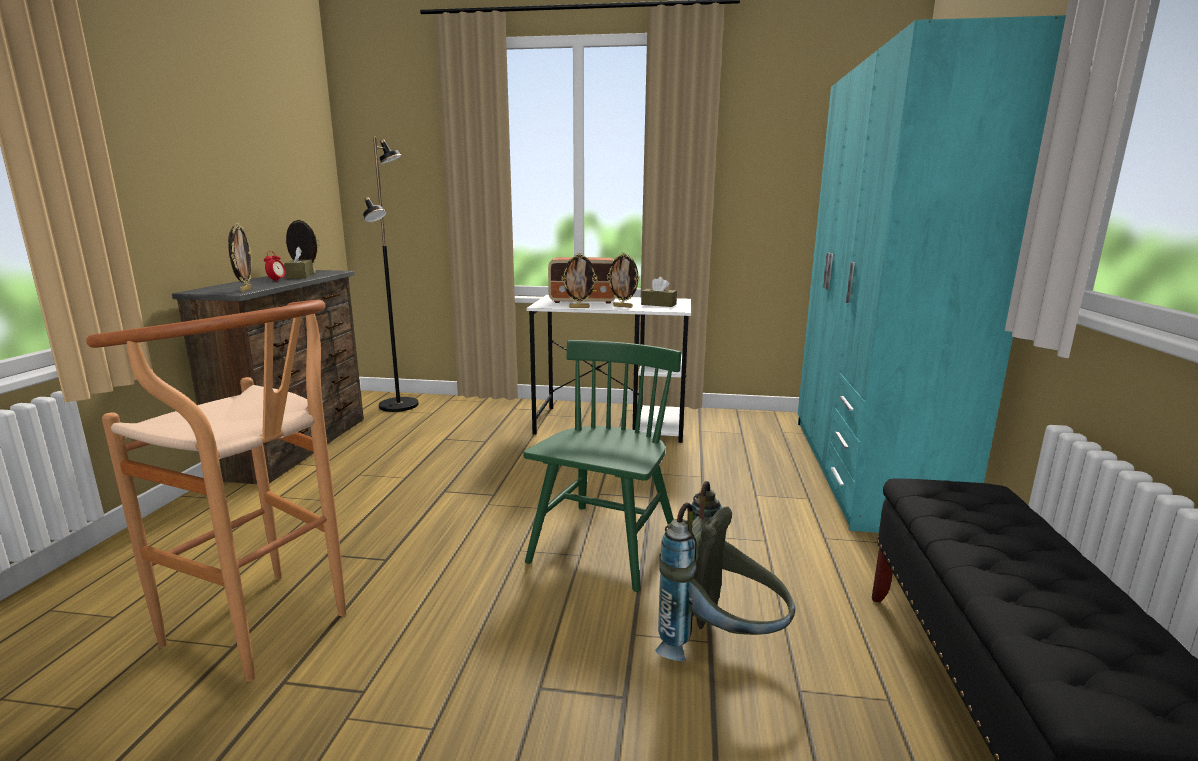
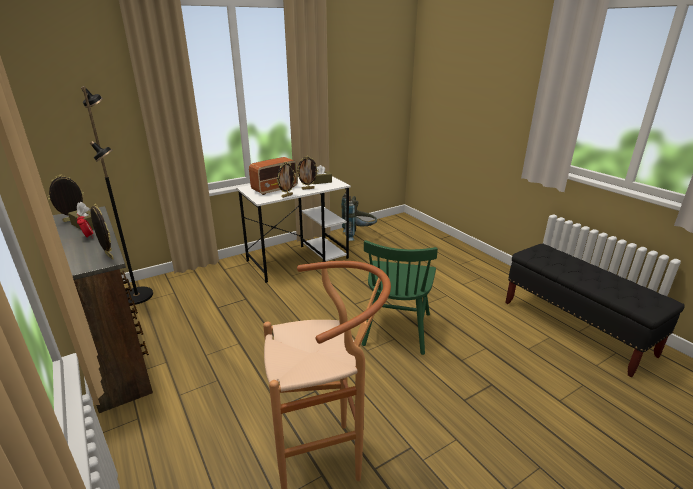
camera: 40 degrees left, 10 degrees up
(604, 545) = (396, 328): green chair -> green chair turned 150 degrees counterclockwise
(722, 647) = (491, 347): grey backpack -> grey backpack (358, 236)
(866, 470) = (436, 244): turquoise wardrobe -> none

